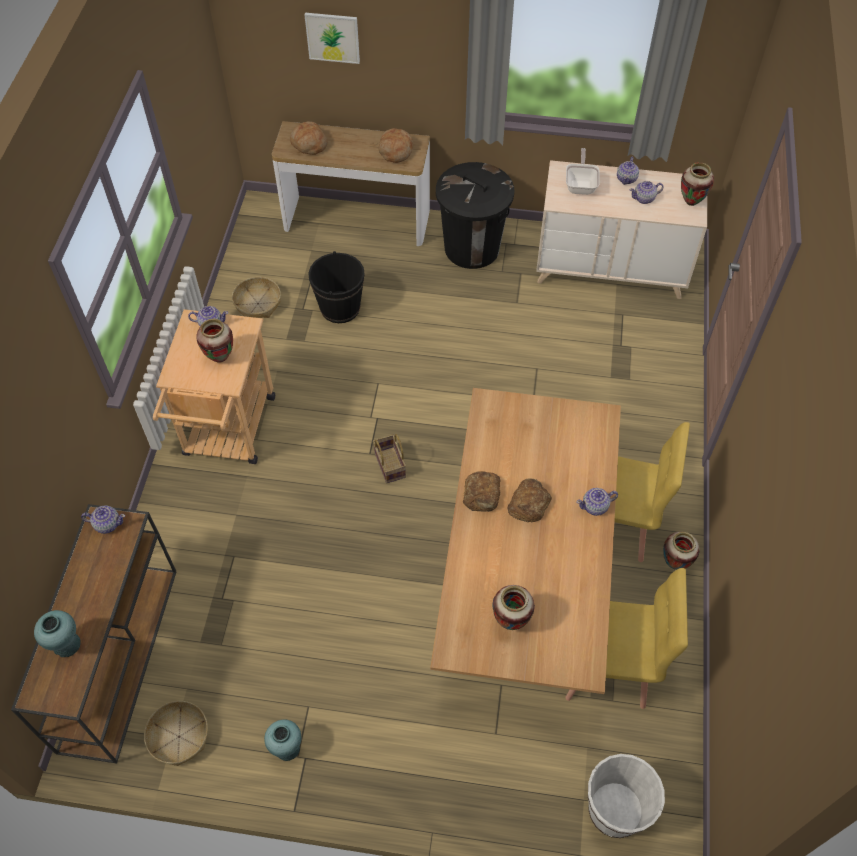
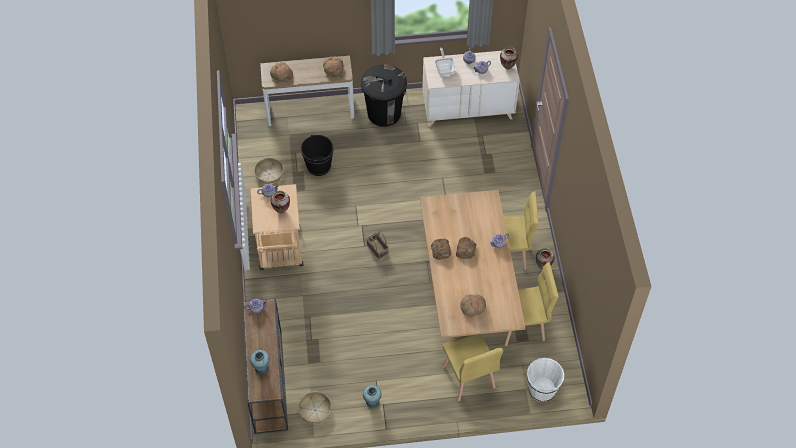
camera: 15 degrees left, 0 degrees up
(333, 37) = (291, 16): picture -> none
(480, 745) = (468, 377): none -> yellow chair
(510, 621) = (472, 307): vase -> bread

